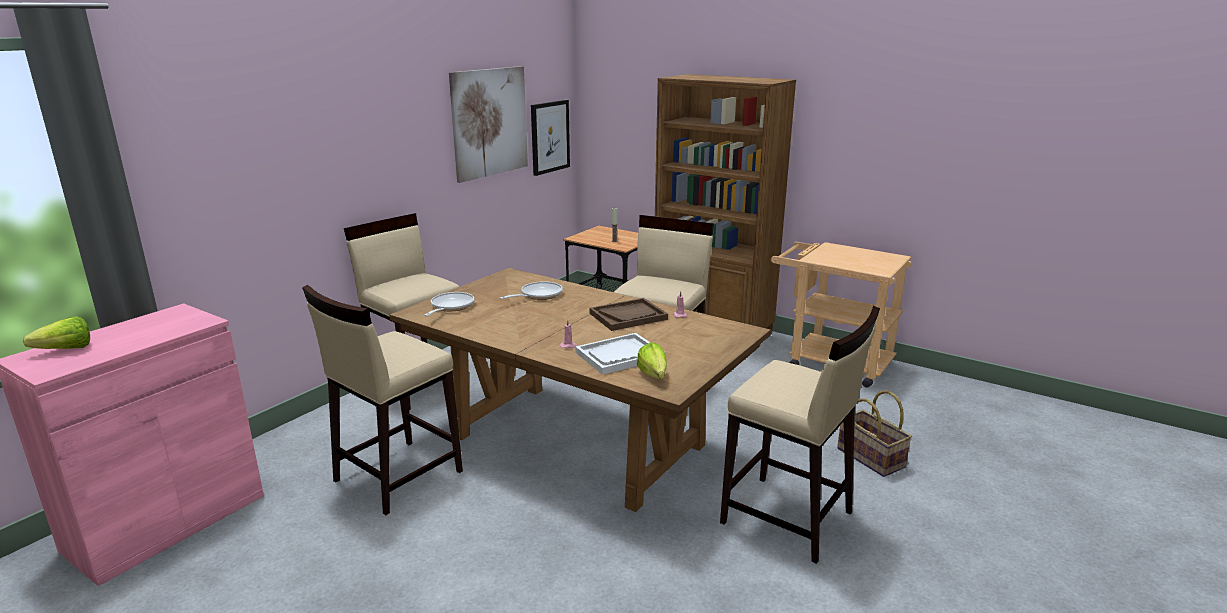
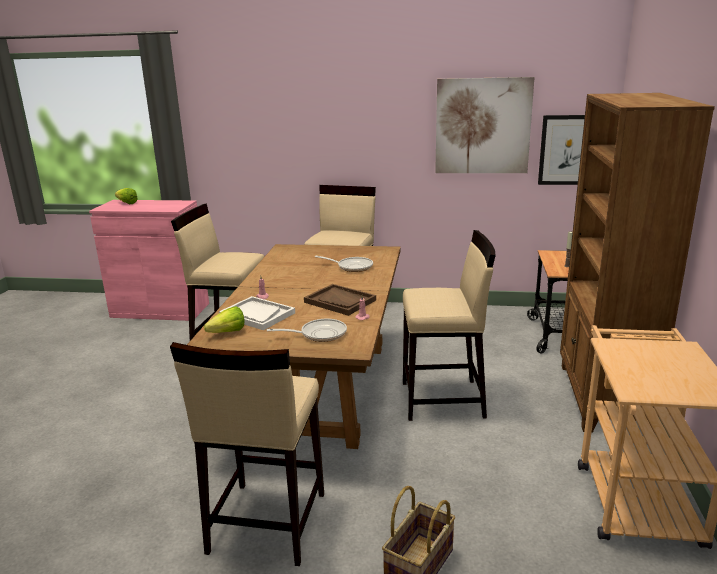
camera: 65 degrees right, 0 degrees up
(450, 307) = (302, 252): frying pan -> frying pan (319, 334)

